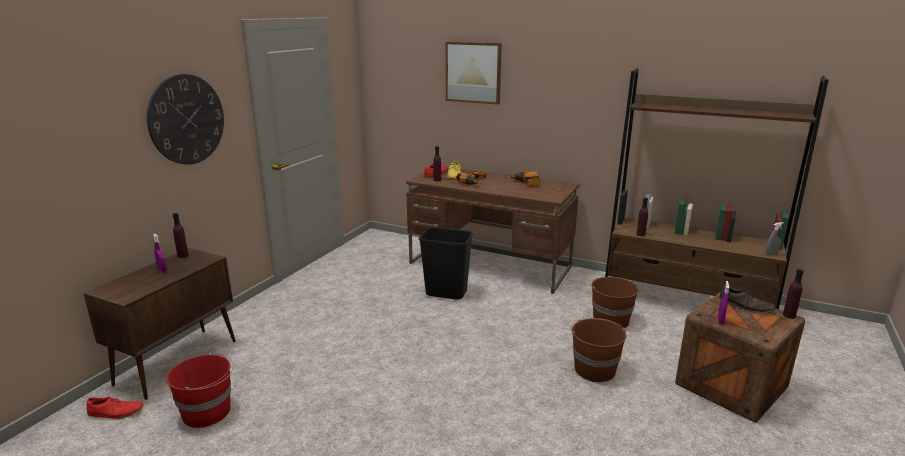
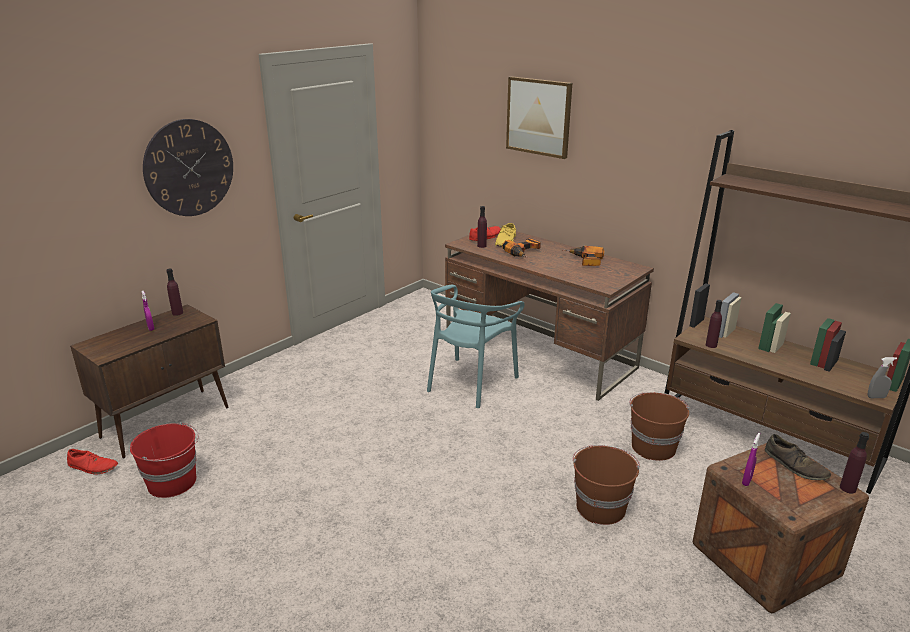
camera: 15 degrees right, 5 degrees up
(445, 293) = (471, 382): black trash can -> turquoise chair

